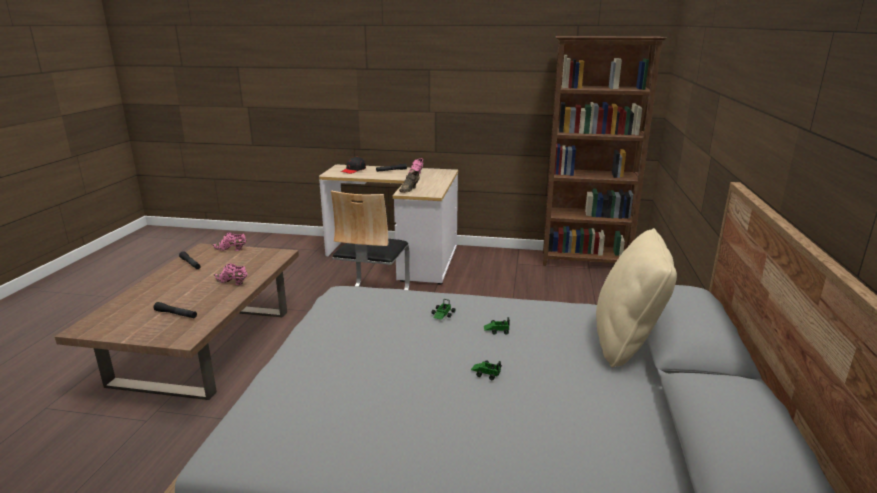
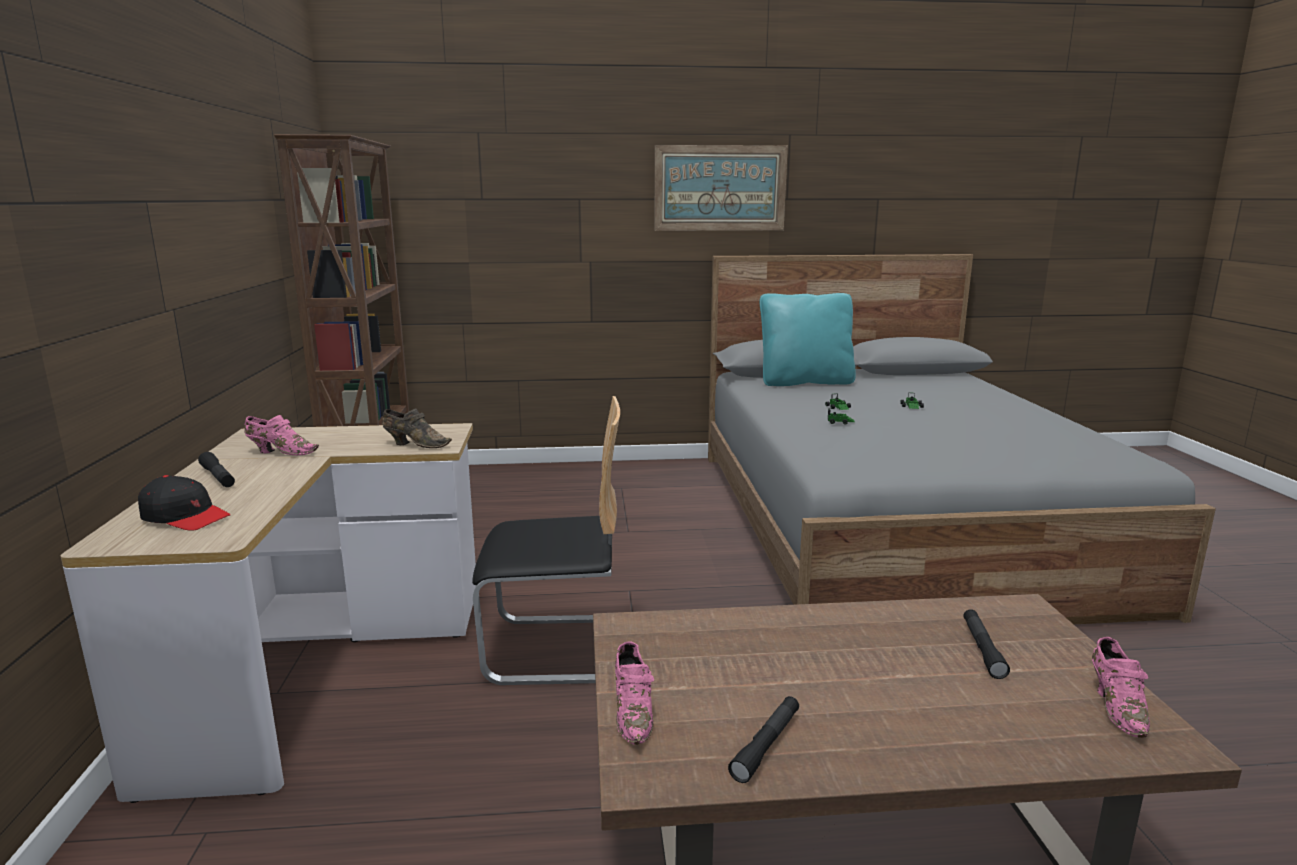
camera: 105 degrees left, 5 degrees down
(232, 282) = (811, 637): pink shoe -> pink shoe (1117, 707)
(626, 342) = (805, 382): beige pillow -> turquoise pillow
(769, 101) = (720, 188): none -> picture

